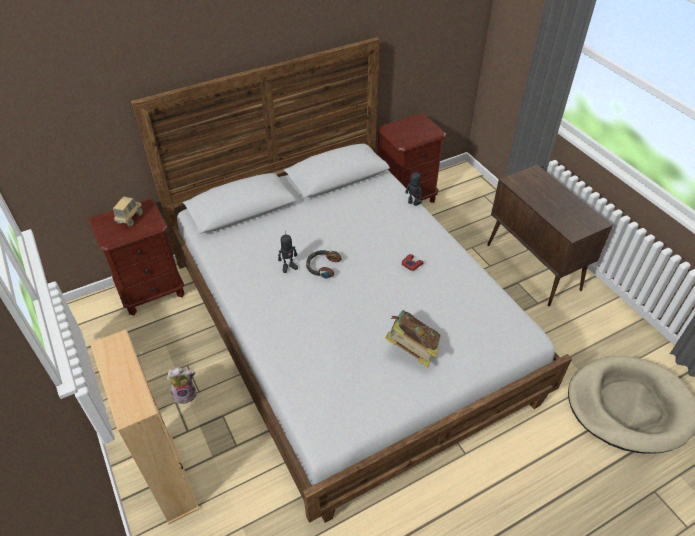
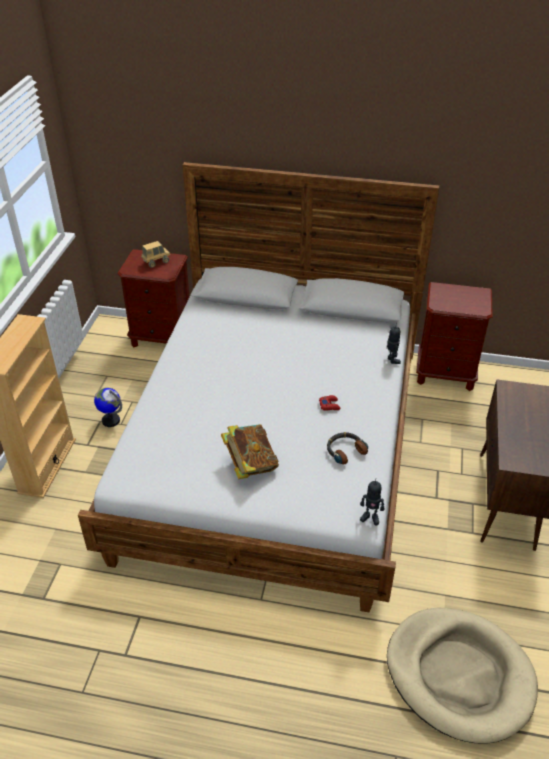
camera: 40 degrees right, 5 degrees down
(185, 394) = (111, 420): plush toy -> globe
(288, 267) = (230, 354): toy robot -> toy robot (370, 517)
(322, 266) = (255, 367): headphones -> headphones (345, 450)

